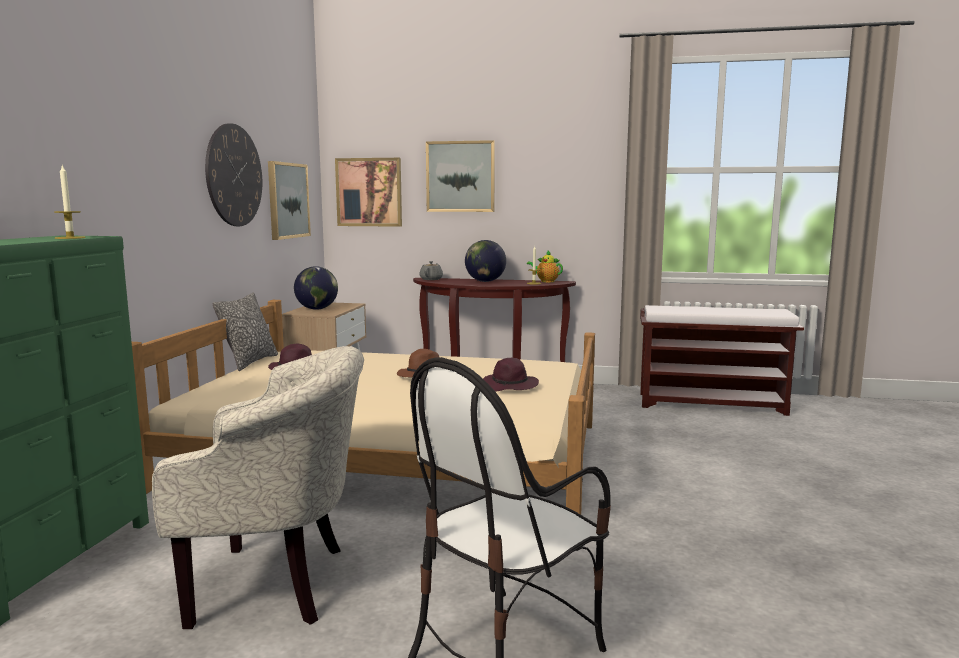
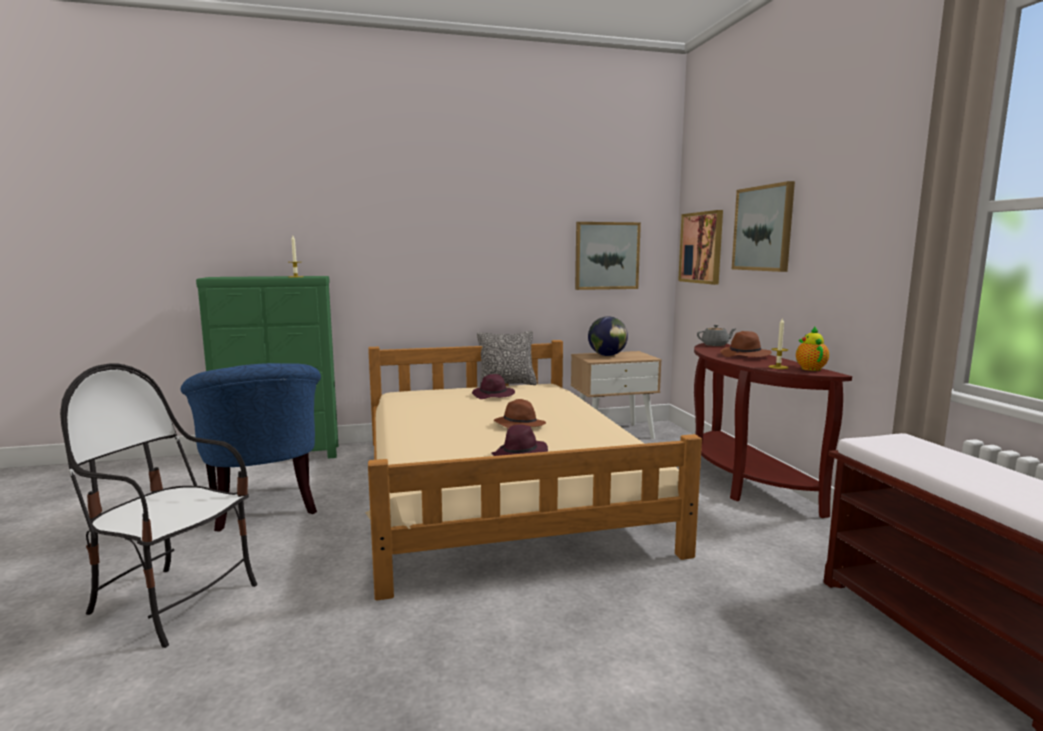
camera: 65 degrees right, 0 degrees up
(234, 175) = (522, 235): wall clock -> none
(280, 583) = (265, 509): beige armchair -> blue armchair
(485, 281) = (745, 355): globe -> brown hat

